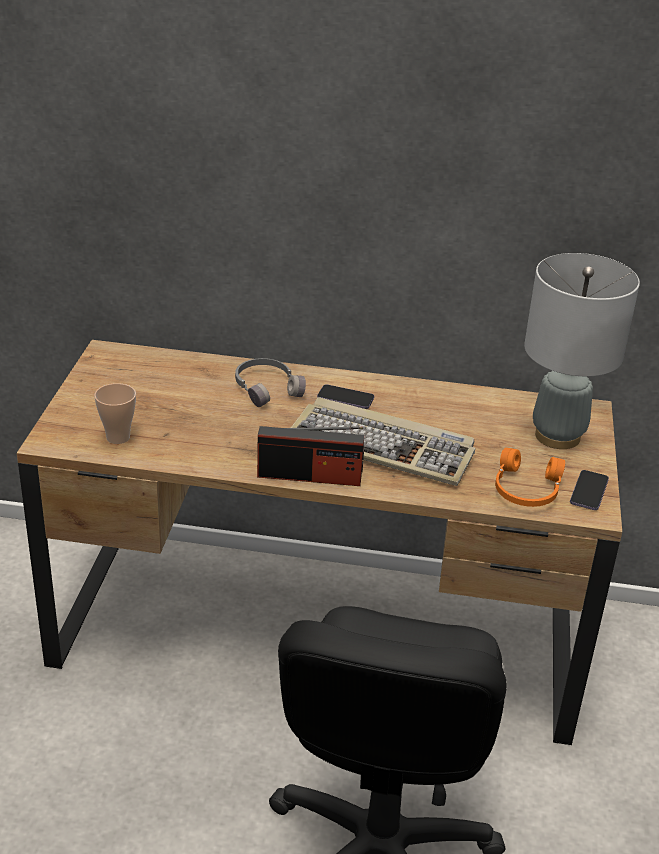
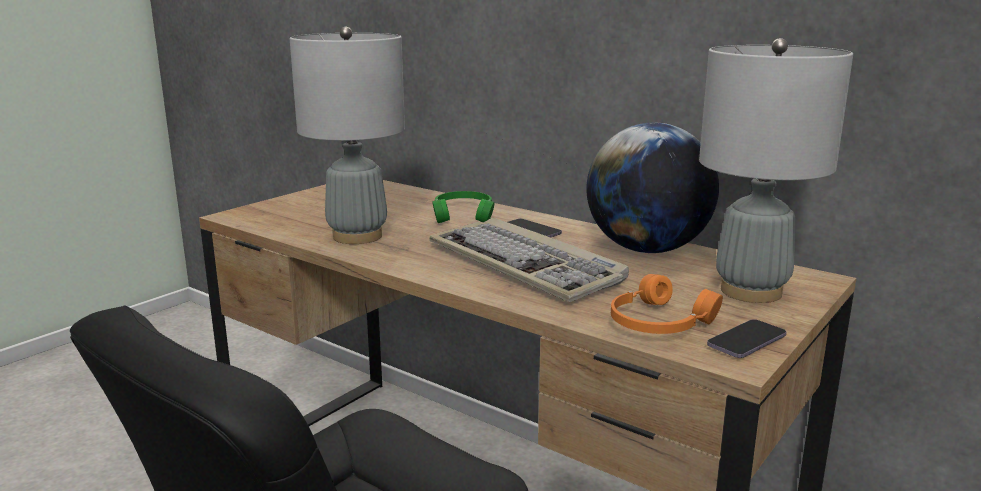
camera: 30 degrees right, 15 degrees down
(118, 437) = (289, 221): cup -> none
(207, 444) = (357, 236): none -> grey table lamp
(267, 388) = (464, 215): grey headphones -> green headphones
(310, 476) = (420, 270): radio -> none
(454, 402) = (647, 249): none -> globe

